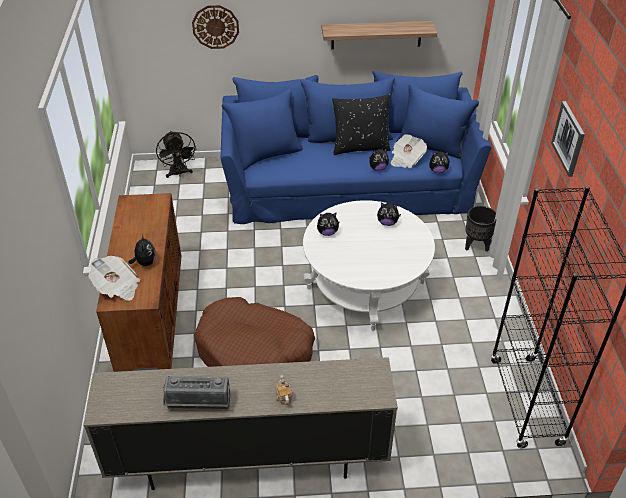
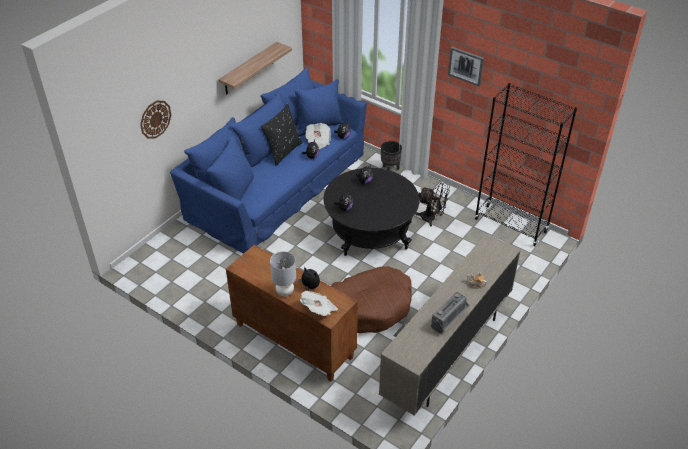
camera: 50 degrees left, 0 degrees up
(121, 249) = (284, 292): none -> grey table lamp
(179, 173) = (160, 253): black fan -> black fan (432, 218)
(365, 285) = (370, 230): white coffee table -> black coffee table

